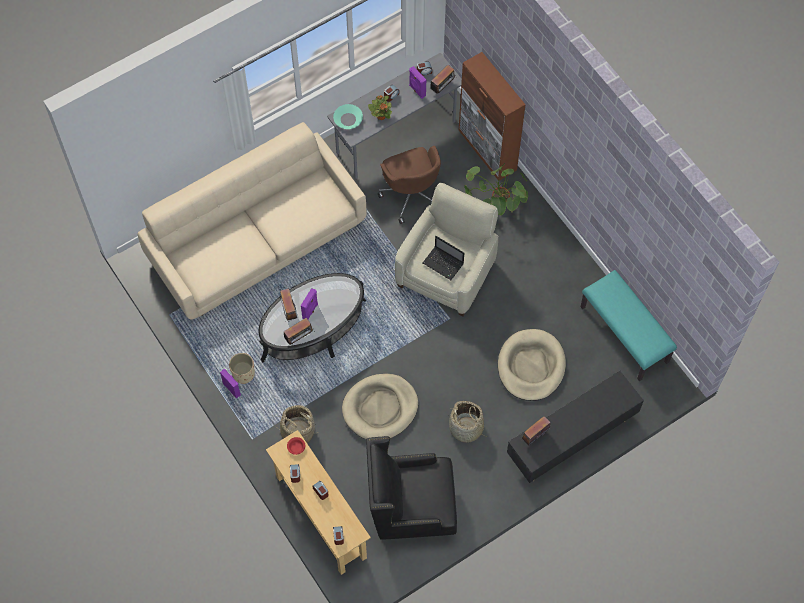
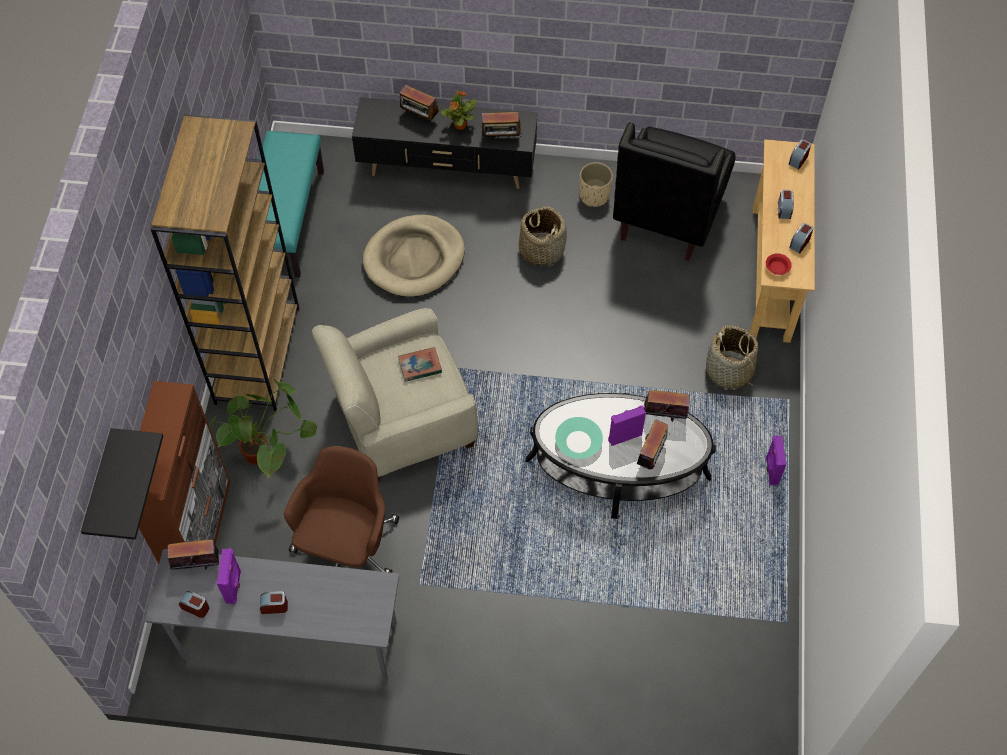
camera: 140 degrees left, 5 degrees down
(243, 374) = (744, 478): beige planter -> beige planter (594, 195)
(256, 241) = (598, 637): beige sofa -> none
(348, 119) = (364, 617): turquoise bowl -> turquoise bowl (578, 441)
(380, 408) = (615, 331): beige dog bed -> none
(381, 116) = (317, 586): potted plant -> potted plant (459, 125)
(412, 509) = (668, 217): black armchair -> black armchair turned 75 degrees clockwise
(444, 264) = (420, 366): laptop -> book
(482, 32) = (101, 488): none -> black shelf
(555, 249) = (257, 354): none -> brown bookcase
(595, 413) = (419, 117): none -> radio

